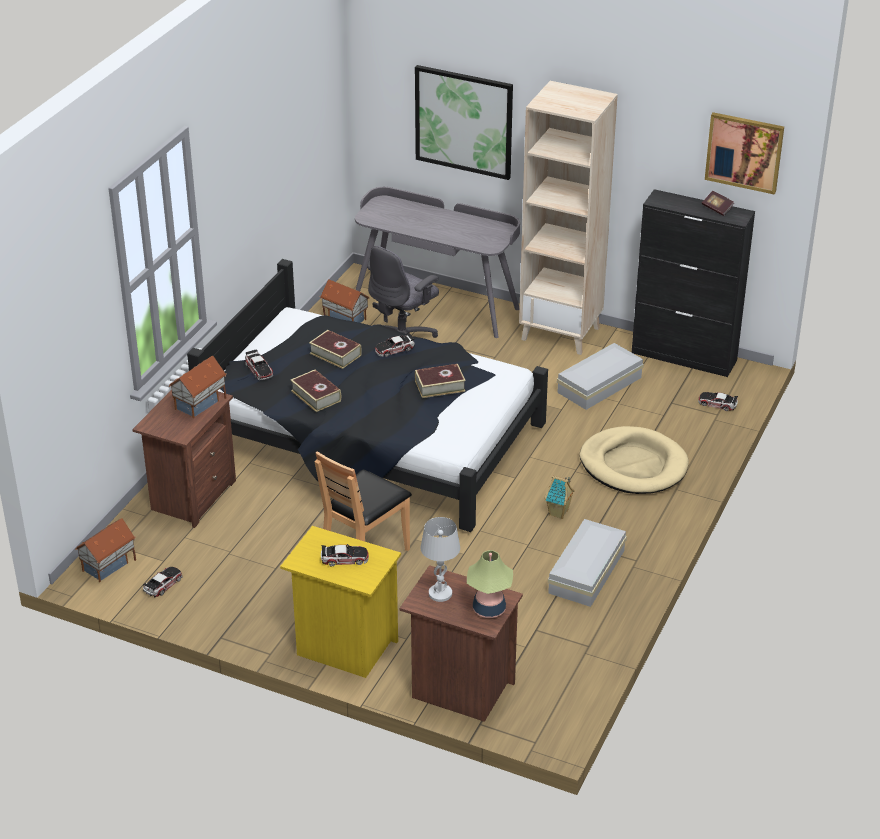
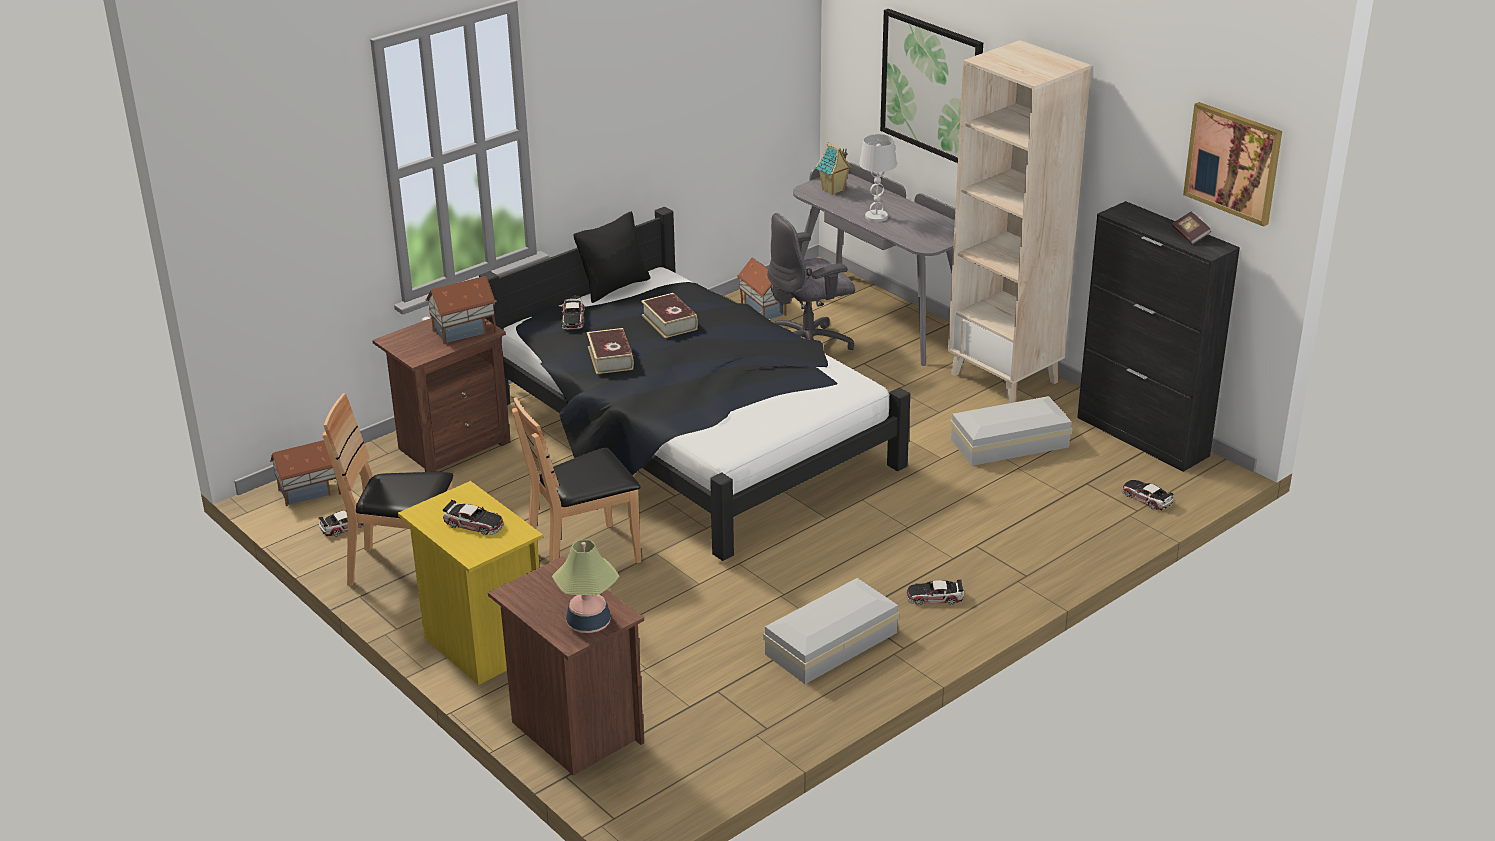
camera: 25 degrees right, 5 degrees down
(238, 606) = (405, 569): none -> brown chair
(266, 334) = (614, 287): none -> black pillow
(394, 349) = (739, 331): toy car -> toy car (934, 597)
(439, 386) = (759, 380): book -> none
(440, 593) = (547, 590): white table lamp -> white table lamp (876, 217)
(559, 513) = (848, 569): toy house -> toy house (833, 190)
(633, 465) = (984, 540): beige dog bed -> none

